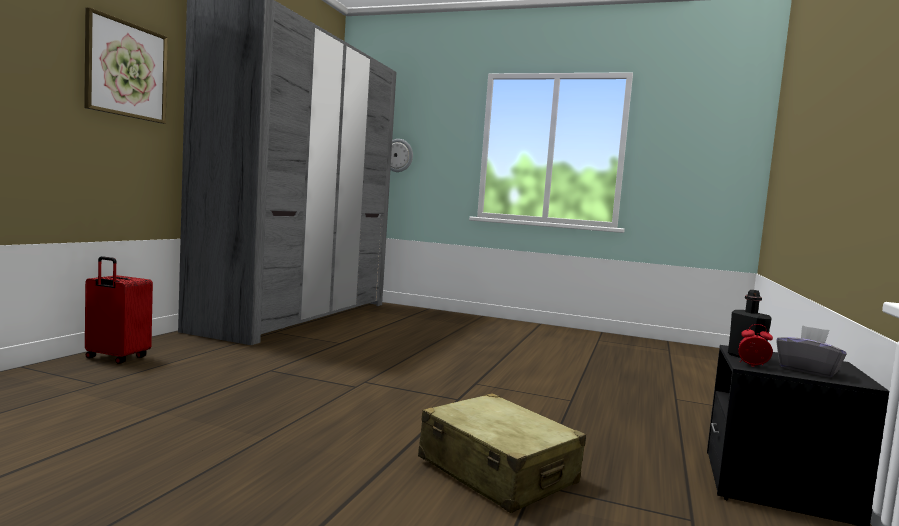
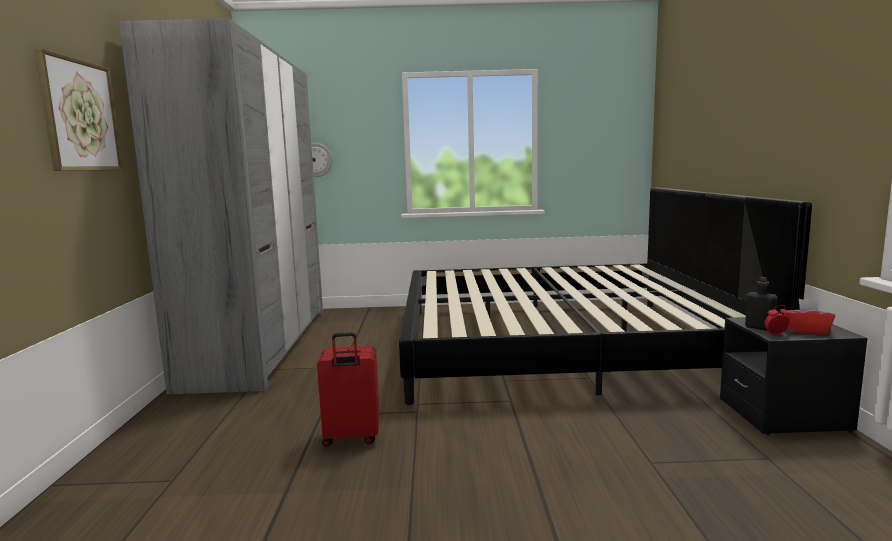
camera: 20 degrees left, 5 degrees up
(116, 358) = (146, 444): red suitcase -> red suitcase (351, 438)
(497, 471) = (616, 460): beige suitcase -> none
(581, 367) = (559, 343): none -> bed
(808, 370) = (806, 330): grey tissue box -> red tissue box

